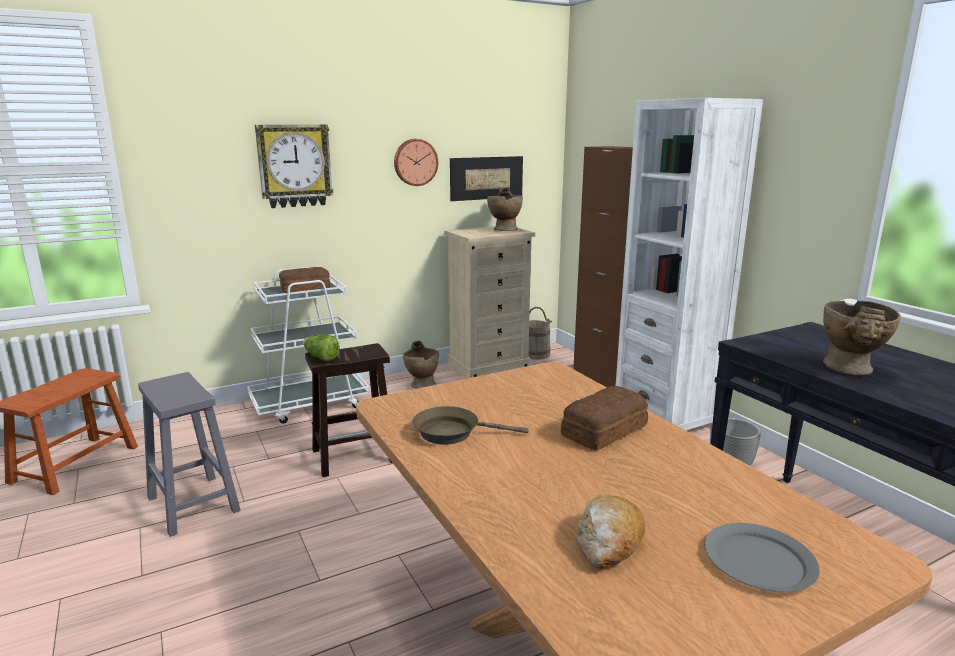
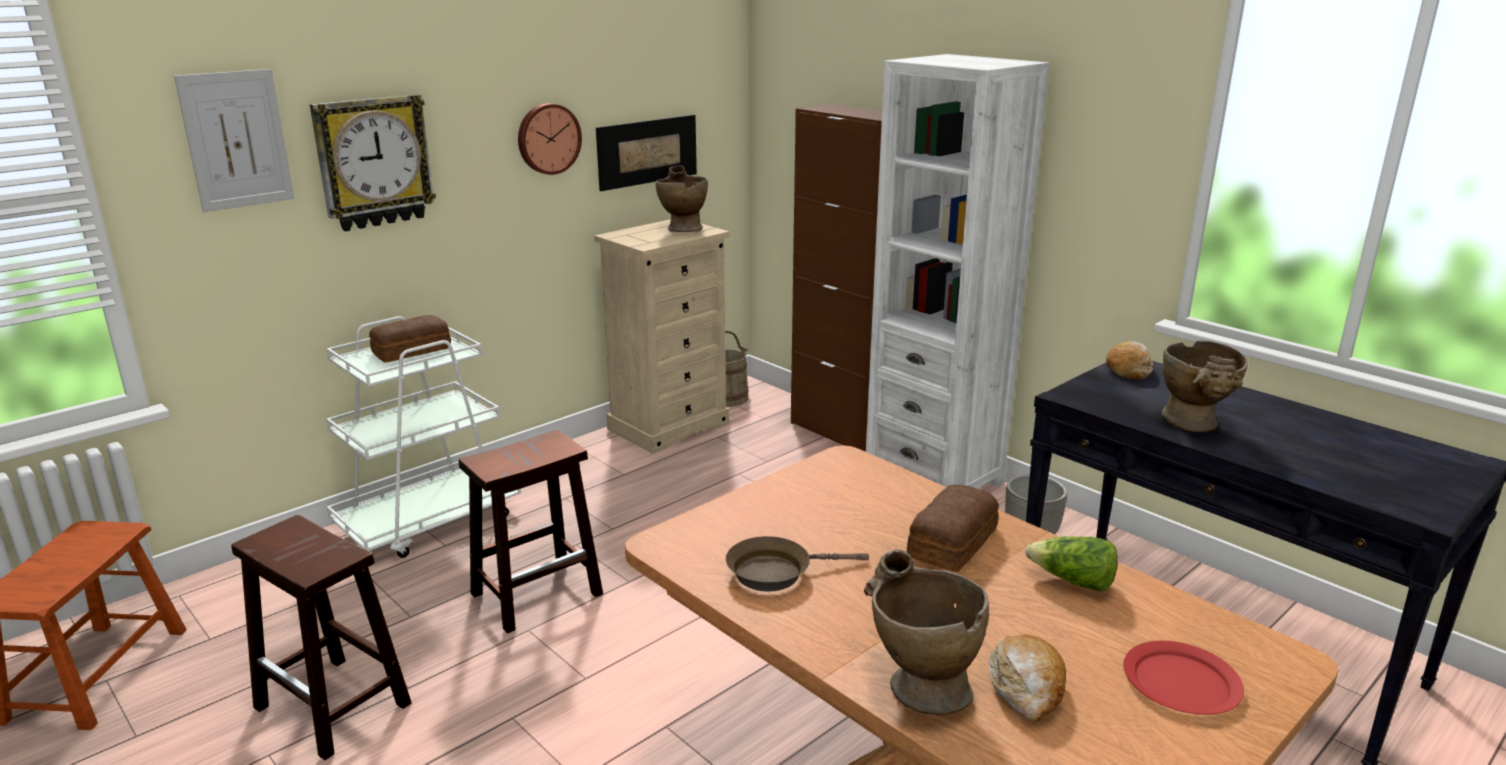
camera: 15 degrees left, 5 degrees up
(194, 505) = (334, 706): grey stool -> brown stool
(206, 143) = (236, 140): none -> picture
(320, 358) = (488, 465): lettuce -> lettuce (1073, 581)
(421, 384) = (583, 466): beige vase -> beige vase (917, 685)
(759, 561) = (1182, 682): grey plate -> red plate
(808, 331) = (1128, 369): none -> bread

